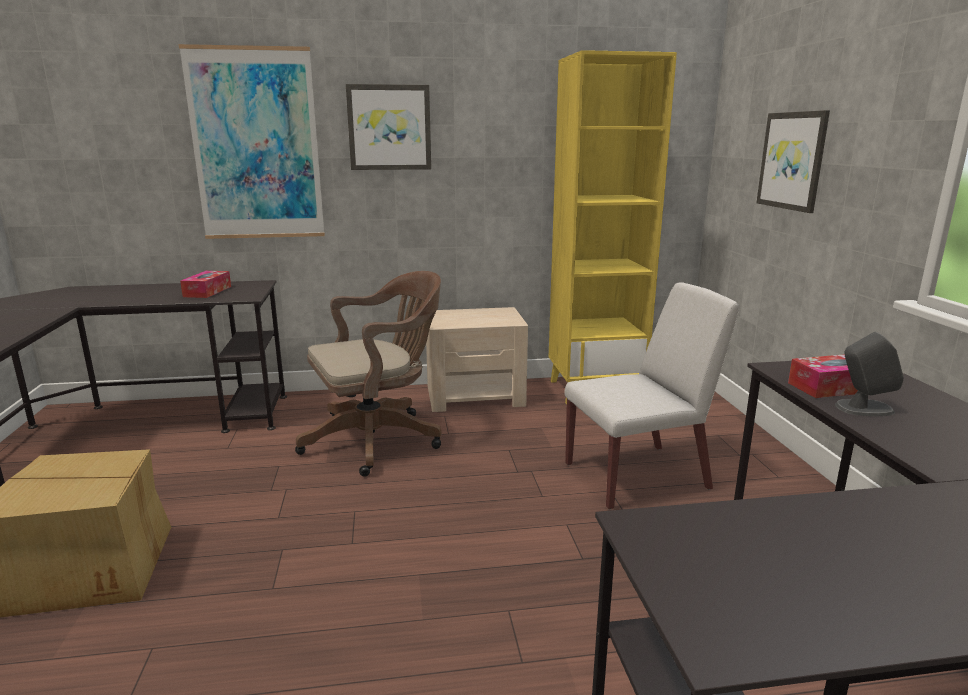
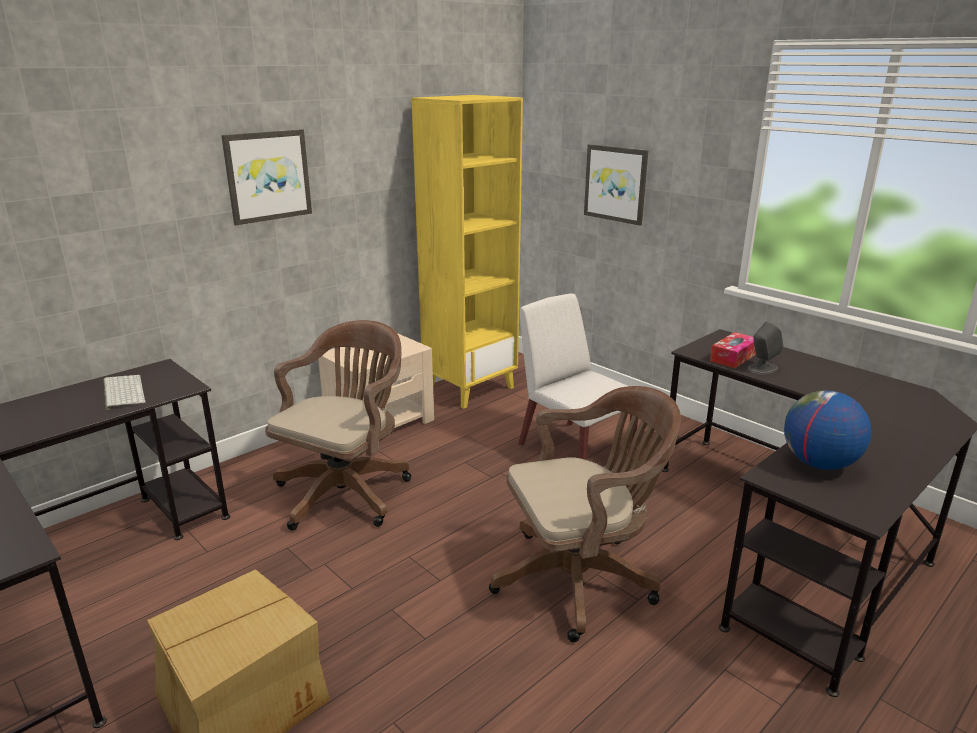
camera: 35 degrees left, 5 degrees up
(207, 291) = (122, 392): tissue box -> keyboard
(256, 145) = (128, 212): picture -> none
(485, 606) = (581, 579): none -> brown office chair
(638, 476) = (573, 450): white chair -> white chair turned 75 degrees counterclockwise
(758, 542) = (818, 464): none -> globe

